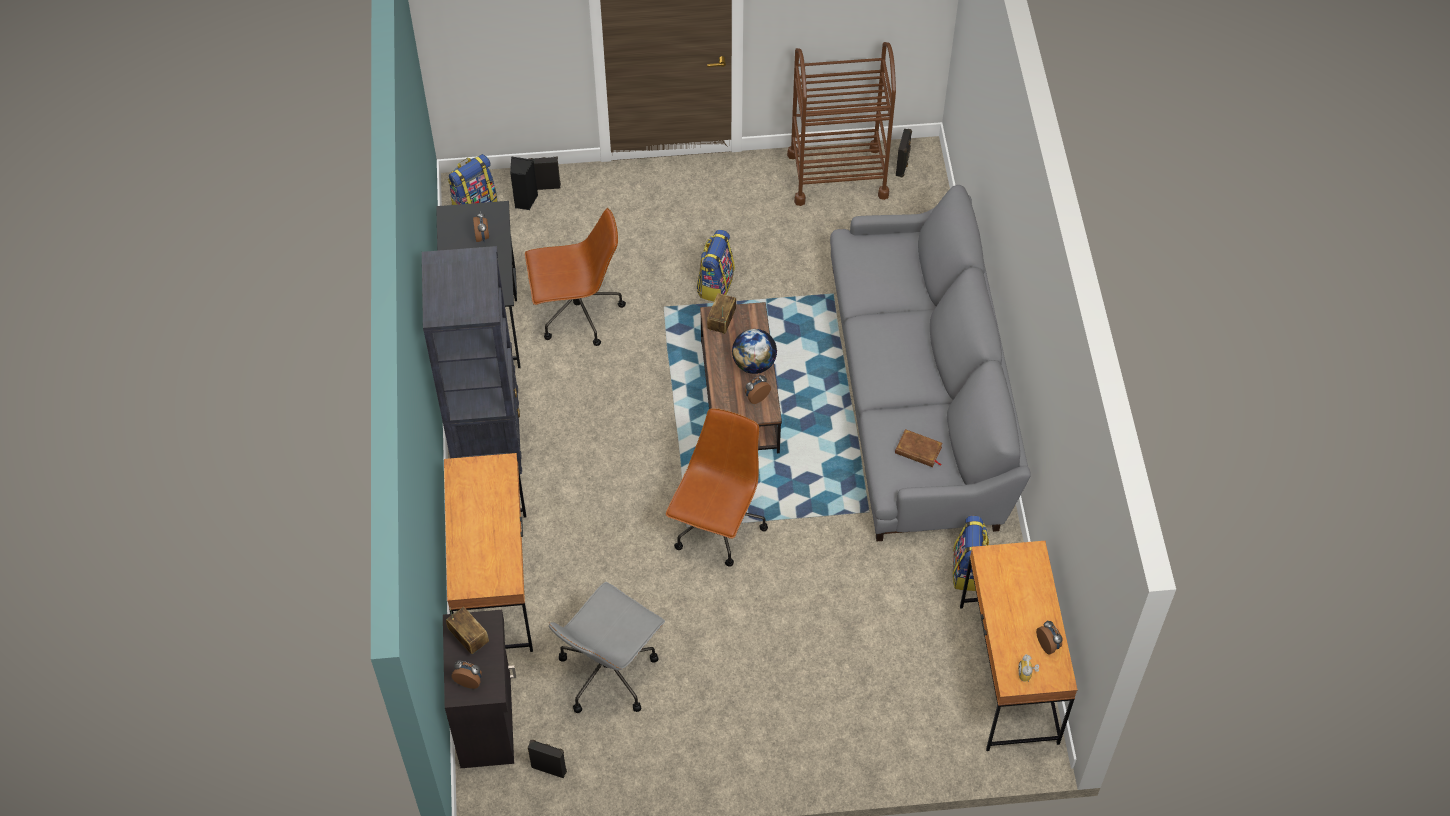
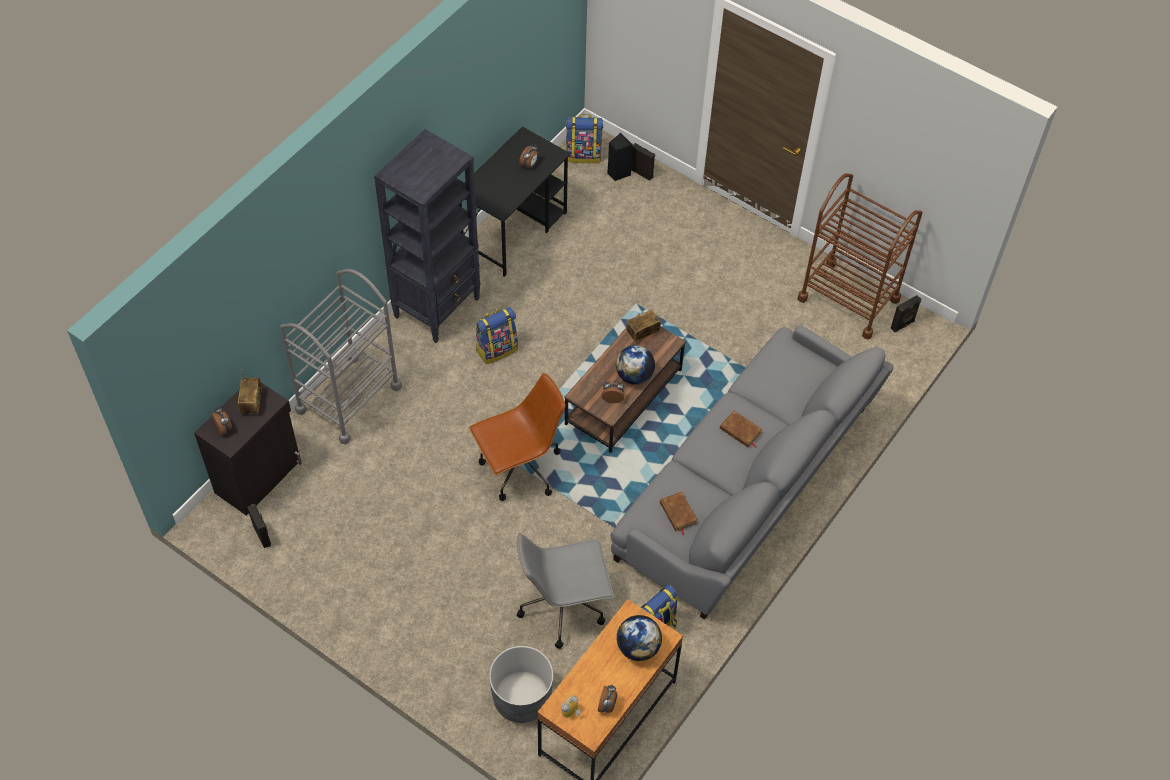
camera: 40 degrees right, 0 degrees up
(494, 584) = (348, 398): brown desk -> grey cart
(577, 313) = (575, 268): brown office chair -> none
(608, 672) = (358, 506): grey office chair -> grey office chair (563, 606)
(715, 284) = (685, 313): backpack -> backpack (496, 349)
(896, 343) = (740, 431): none -> brown book
(924, 716) = (522, 698): none -> grey planter
(1022, 579) = (638, 648): none -> globe

